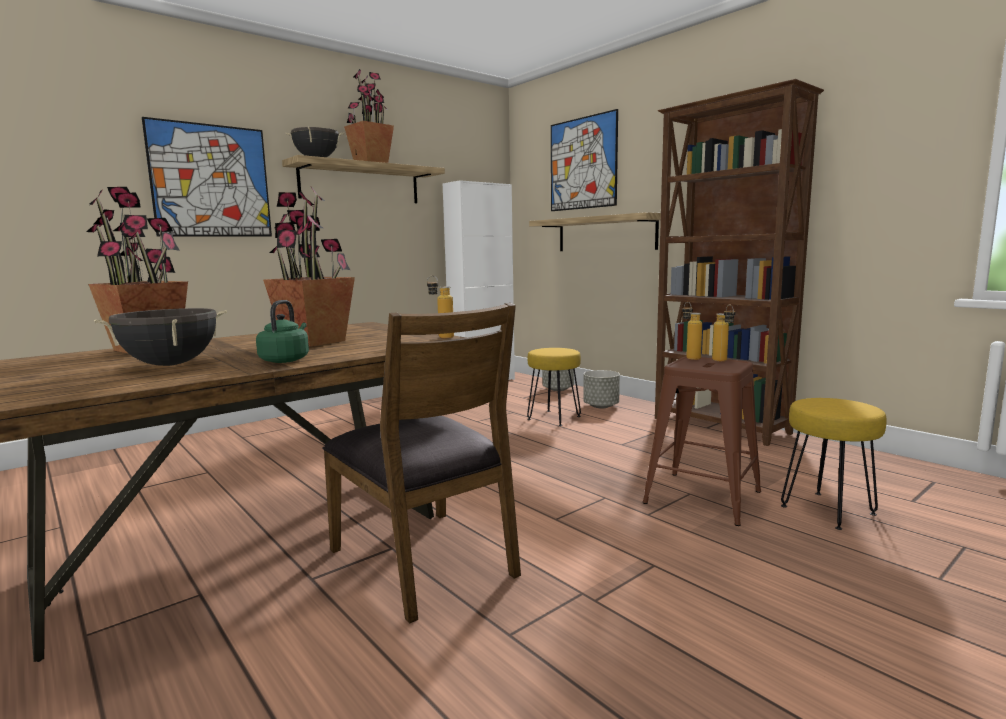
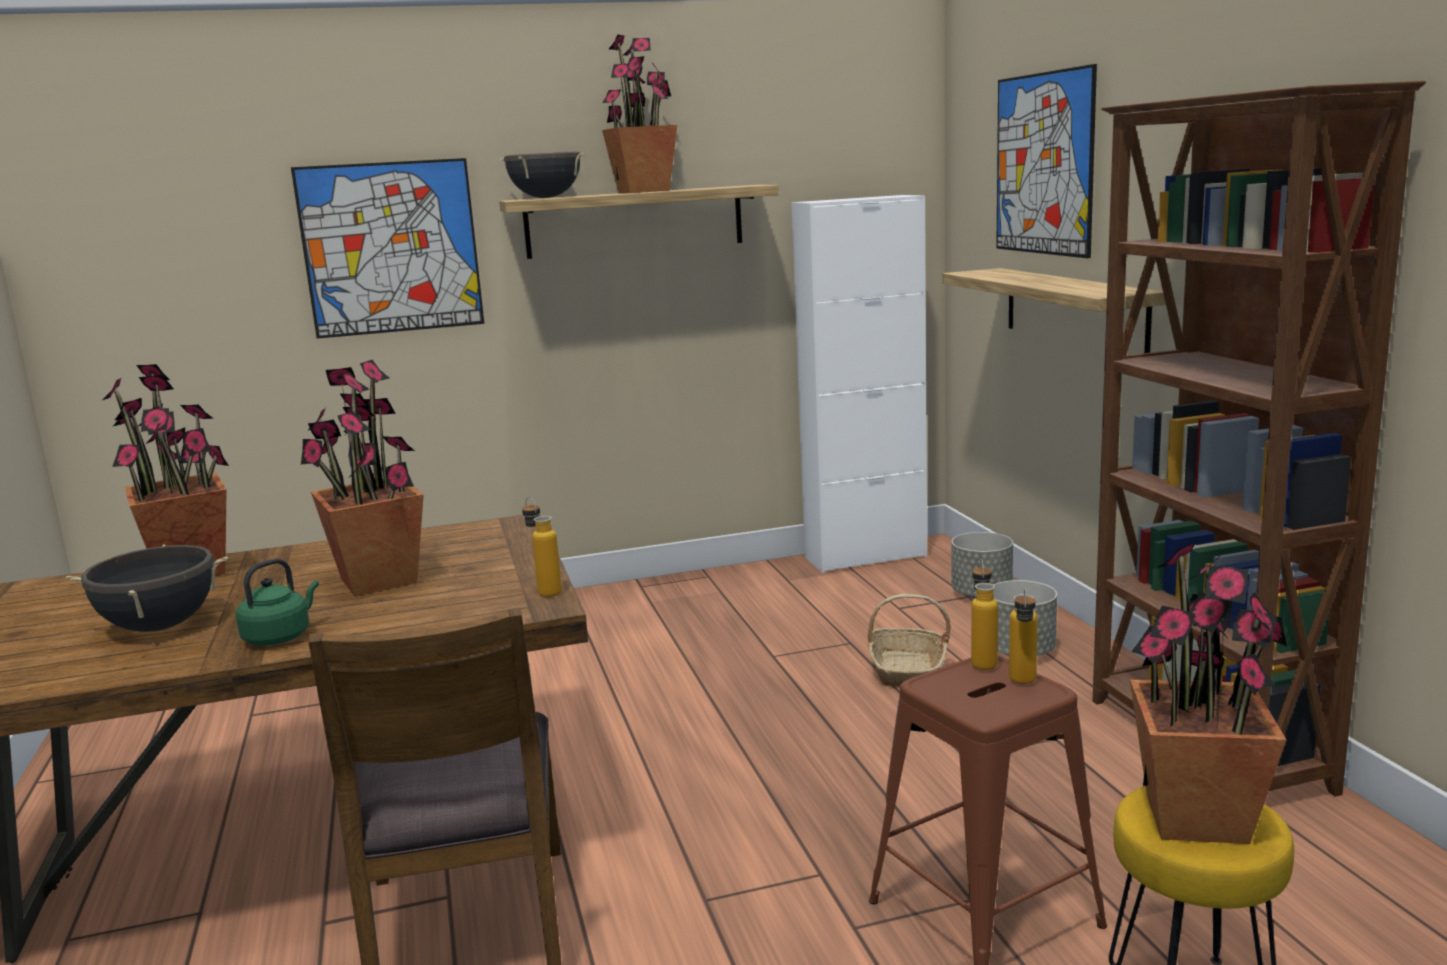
camera: 25 degrees right, 5 degrees up
(554, 418) = (907, 670): yellow stool -> basket
(835, 405) = (1198, 818): none -> potted plant

